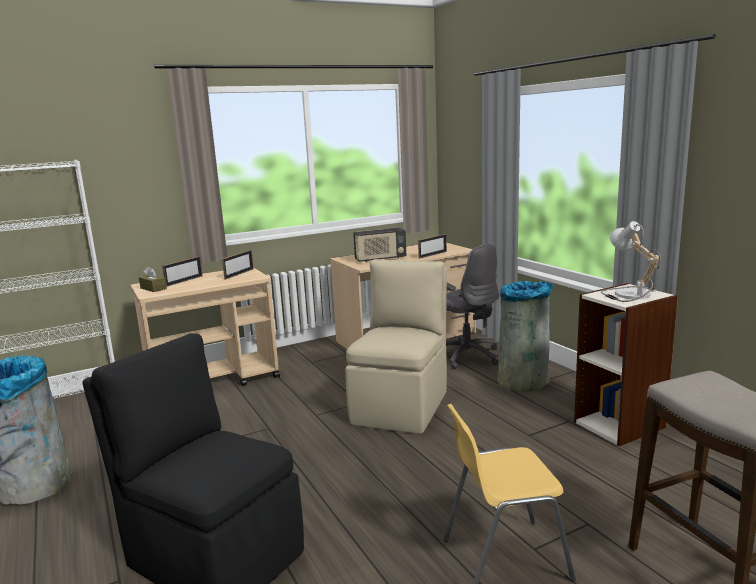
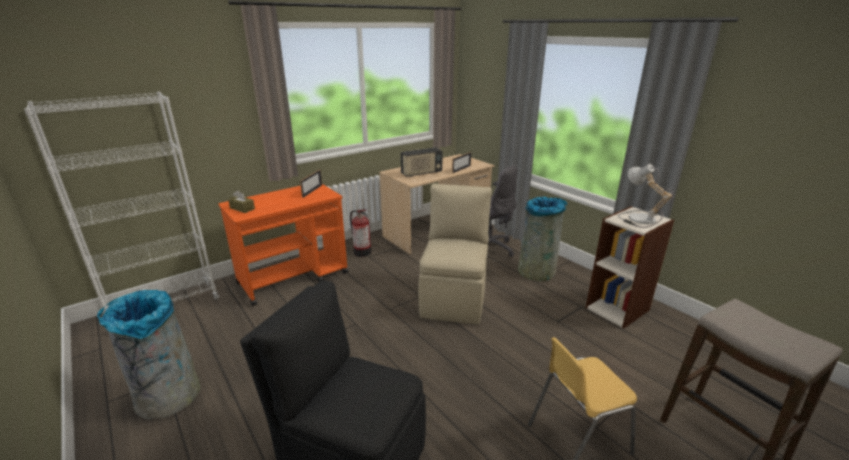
camera: 10 degrees left, 10 degrees up
(184, 281) = (266, 199): picture frame -> none
(214, 381) = (294, 278): beige cart -> orange cart
(304, 357) = (361, 252): none -> fire extinguisher

